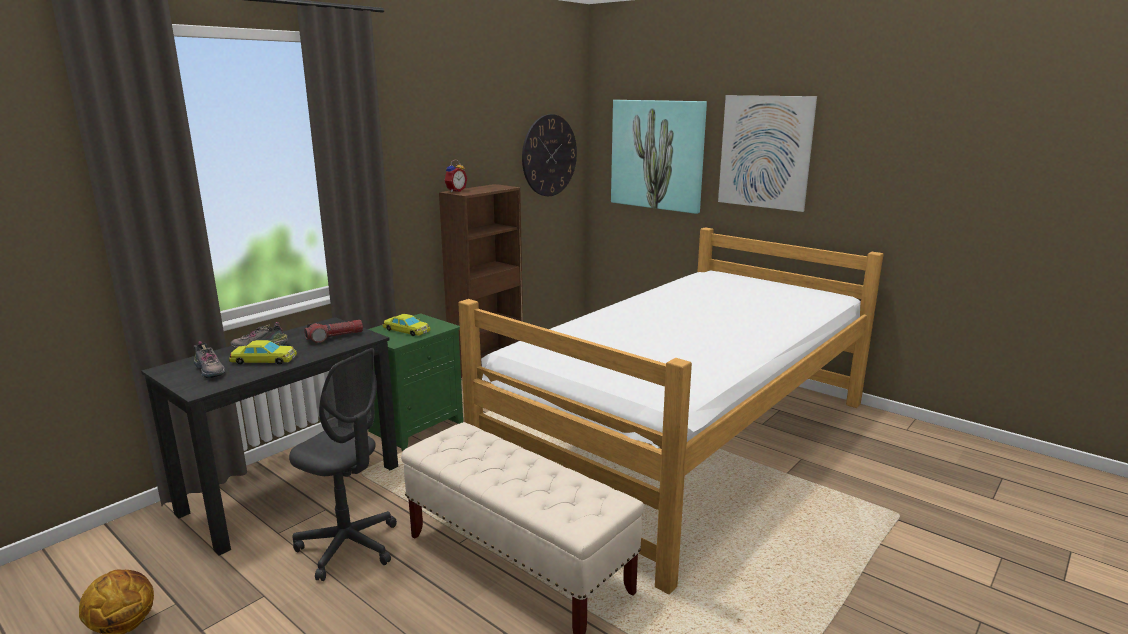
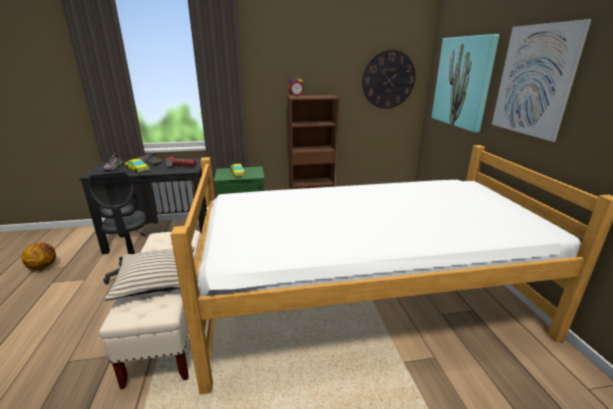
camera: 40 degrees right, 5 degrees up
(541, 481) = (157, 279): none -> beige pillow

